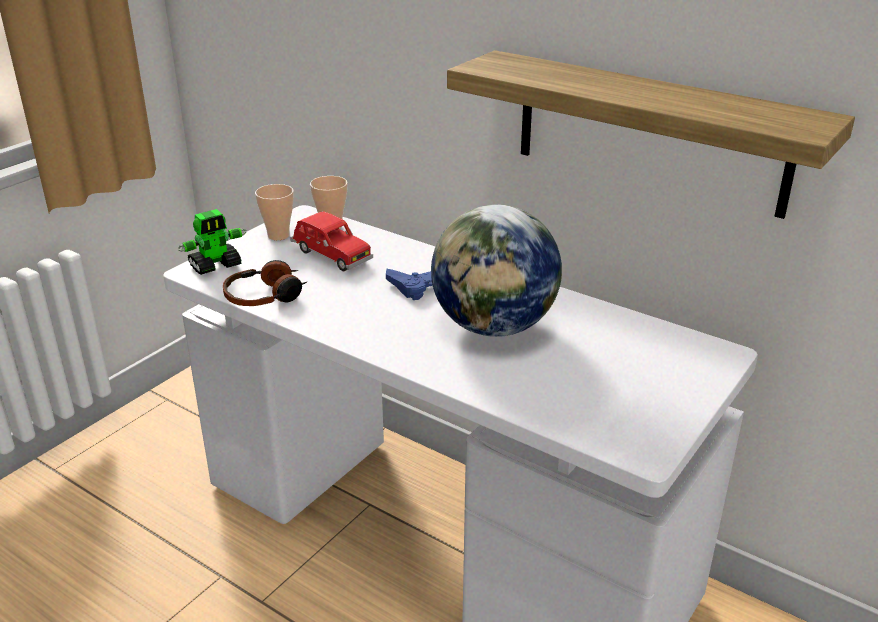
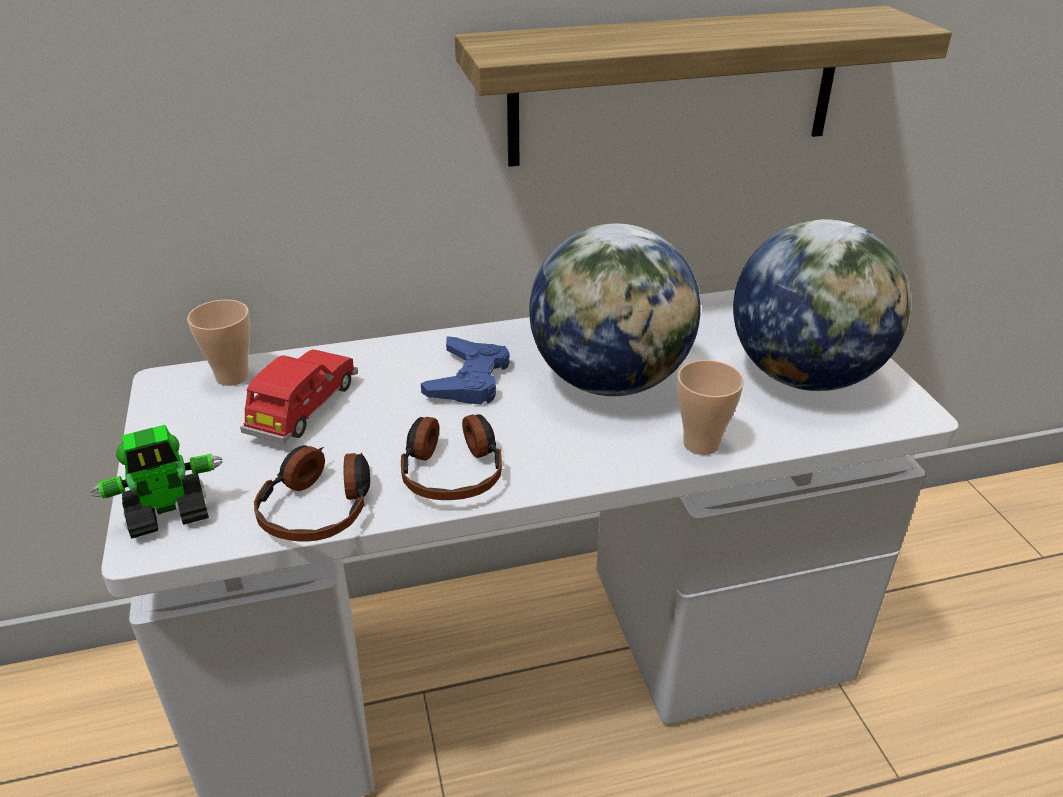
camera: 50 degrees left, 5 degrees up
(216, 265) = (169, 514): toy robot -> toy robot turned 60 degrees clockwise
(278, 235) = (183, 425): cup -> cup (701, 444)
(331, 256) = (303, 410): red toy car -> red toy car turned 60 degrees counterclockwise
(340, 316) = (452, 470): none -> headphones
(617, 394) = (804, 376): none -> globe

